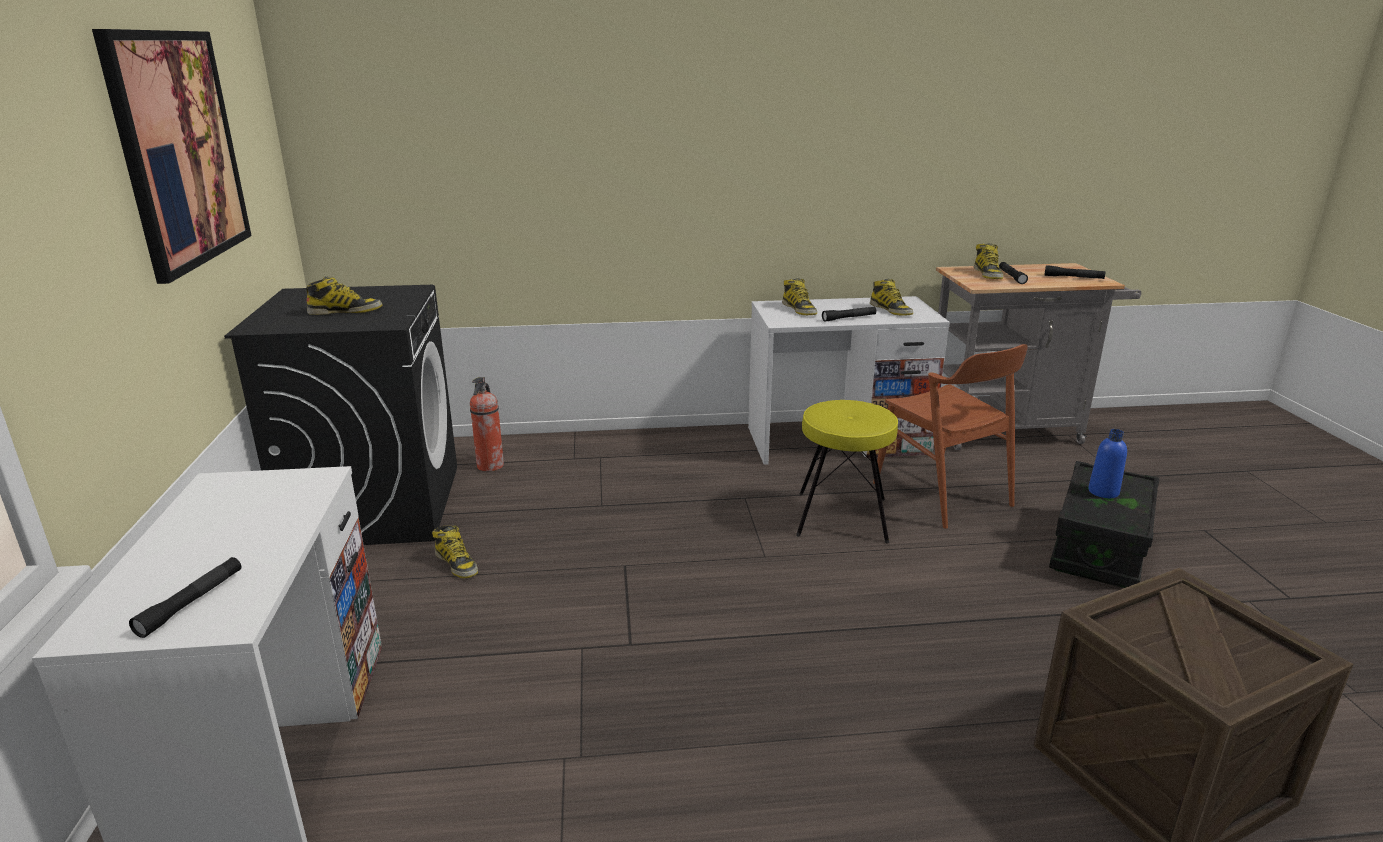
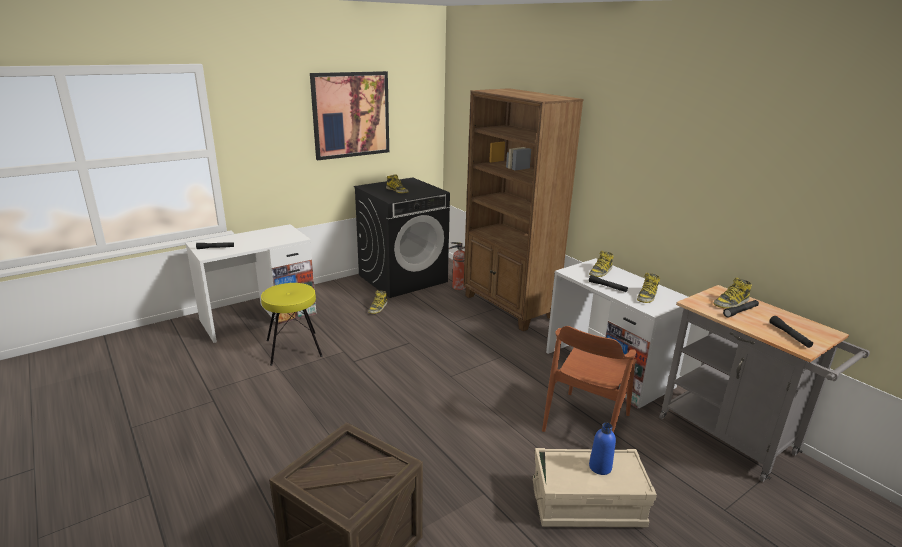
camera: 60 degrees right, 0 degrees up
(611, 448) = (509, 307): none -> brown bookcase
(842, 517) = (515, 391): yellow stool -> yellow stool (293, 348)
(1099, 548) = (587, 504): black storage box -> beige storage box

